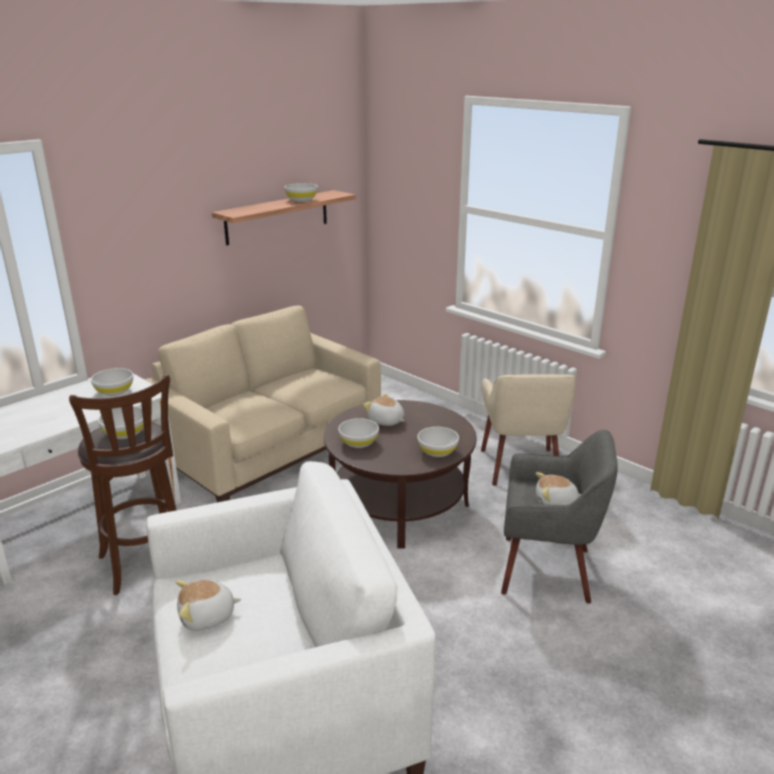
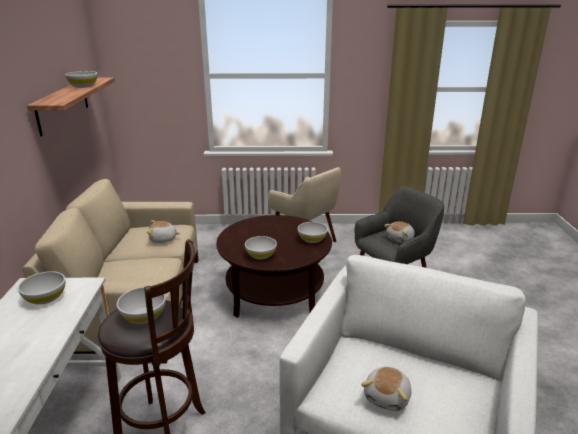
camera: 45 degrees left, 0 degrees up
(385, 421) = (253, 236): plush toy -> plush toy (163, 239)

